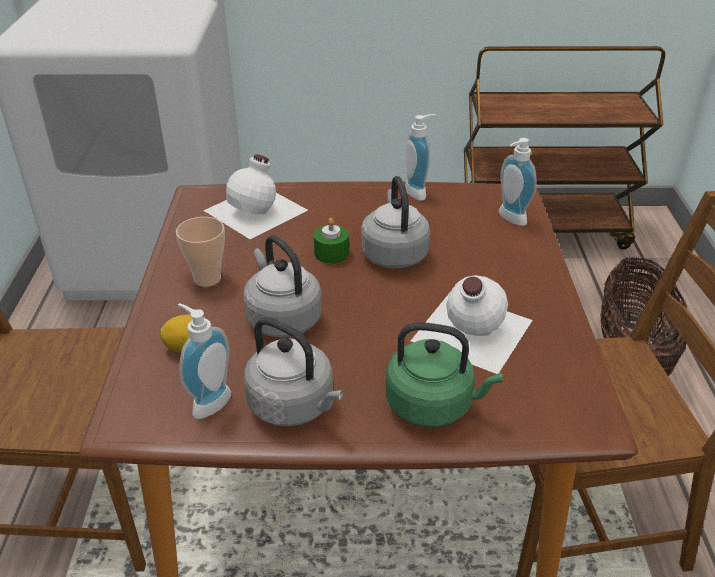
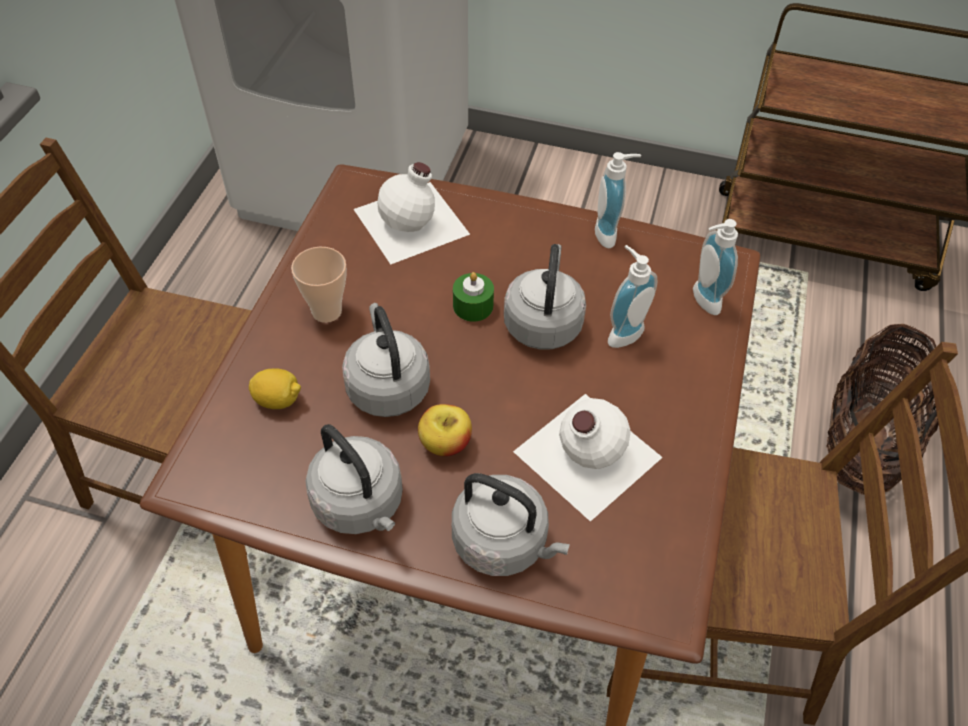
camera: 15 degrees right, 15 degrees up
(208, 401) = (277, 476): soap dispenser -> soap dispenser (622, 332)
(350, 347) = (445, 443): none -> apple
(433, 405) = (504, 543): green kettle -> grey kettle

